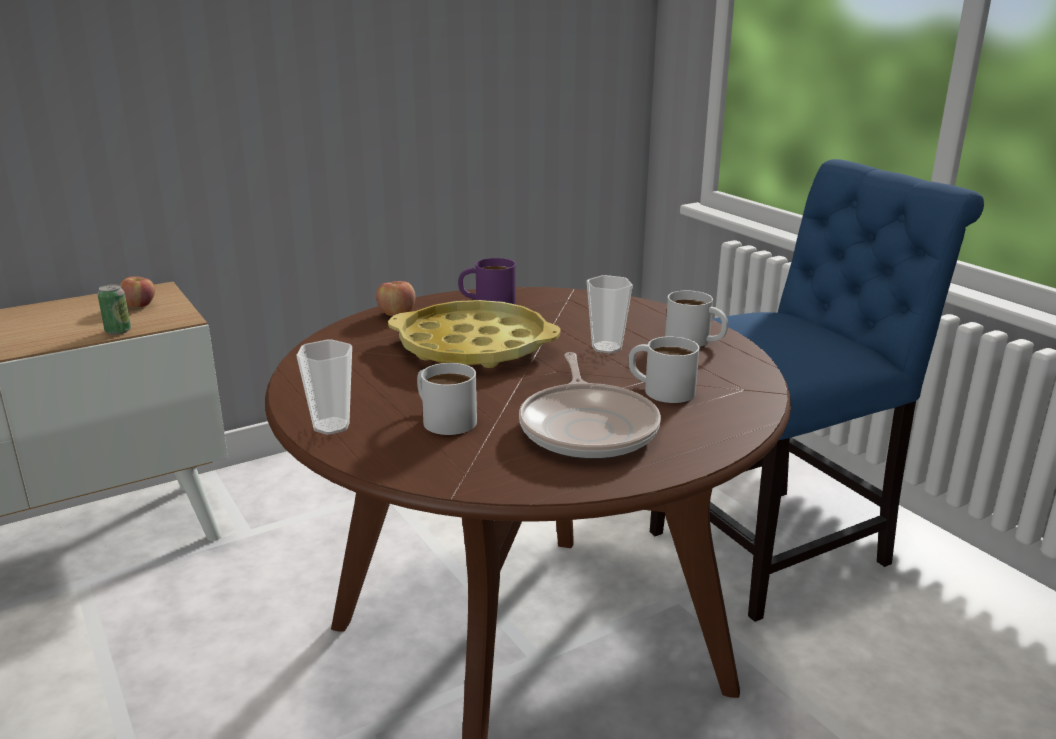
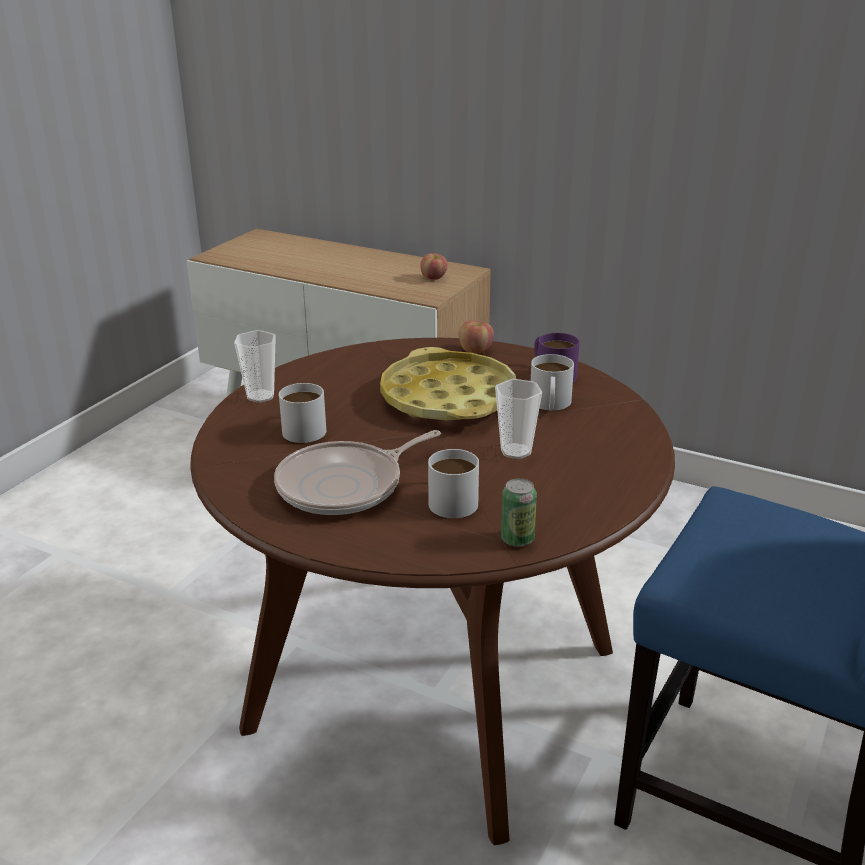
camera: 60 degrees right, 5 degrees up
(118, 331) = (386, 290): can -> can (517, 539)
(695, 341) = (589, 489): white mug -> white mug (550, 405)

